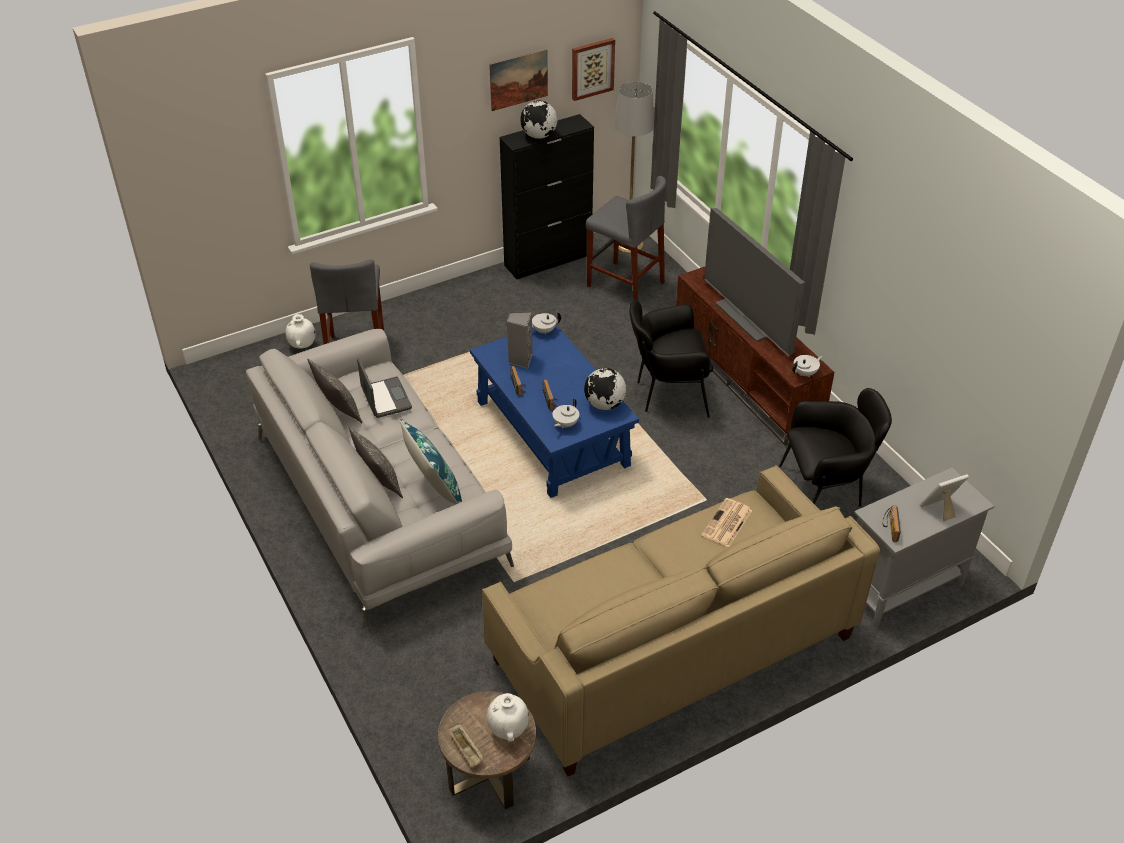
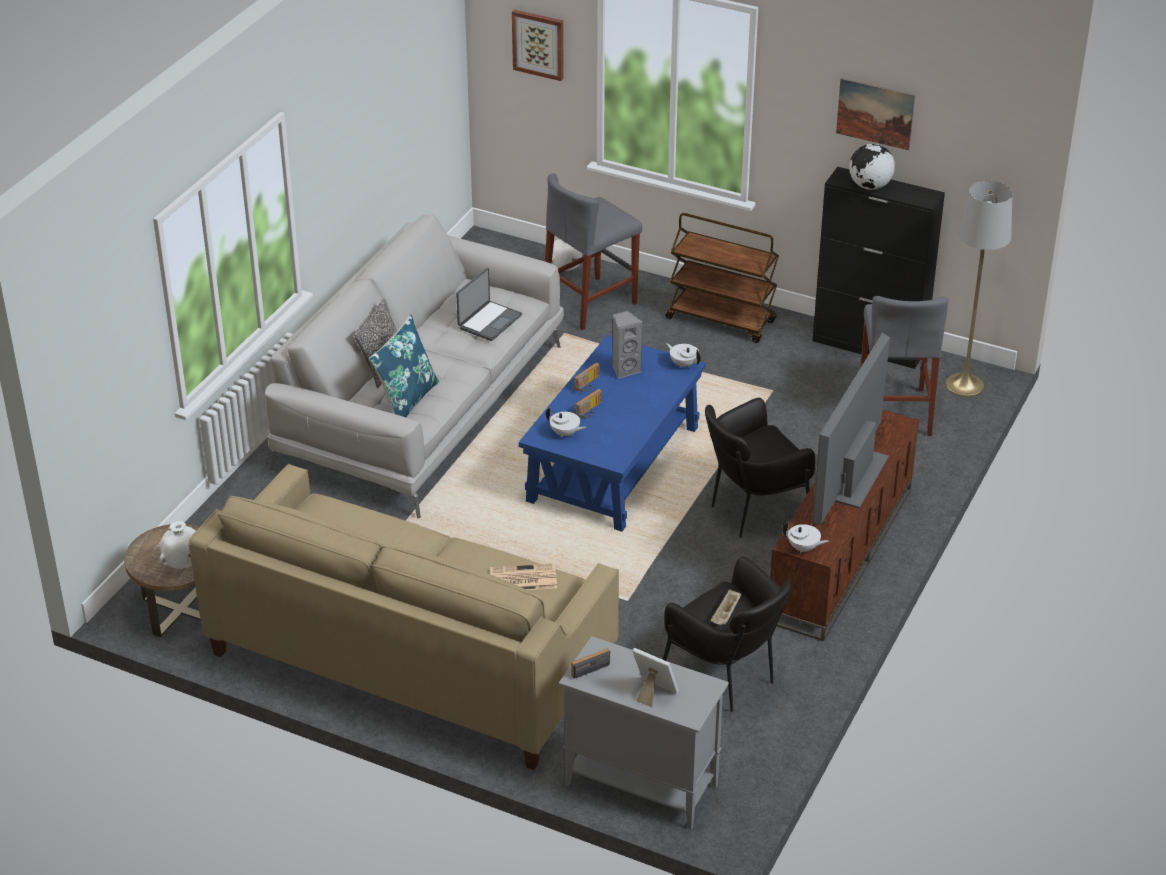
camera: 55 degrees right, 5 degrees down
(338, 411) = (447, 306): pillow -> none
(449, 305) = (721, 320): none -> brown cart
(466, 750) = (145, 552): beige tray -> beige tray (726, 614)
(565, 424) = (565, 433): white teapot -> white teapot turned 150 degrees counterclockwise
(592, 68) = (973, 147): picture -> picture (539, 44)
(604, 404) = (618, 445): globe -> none
(667, 394) = (753, 512): black armchair -> black armchair turned 75 degrees counterclockwise

